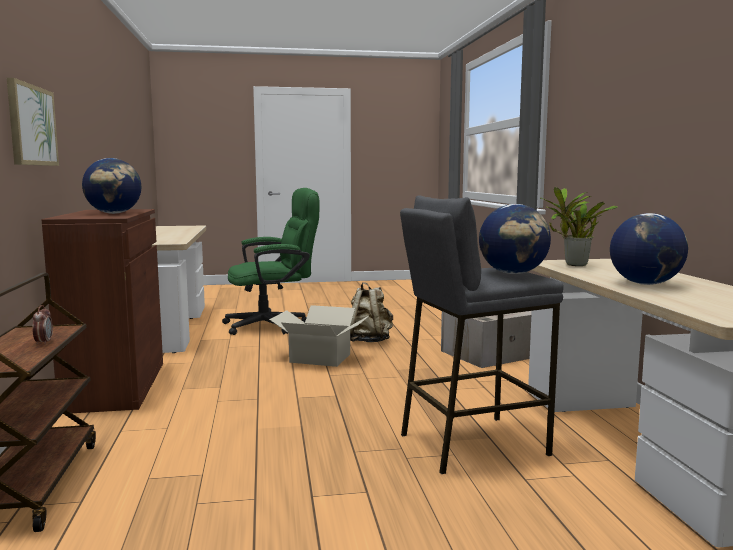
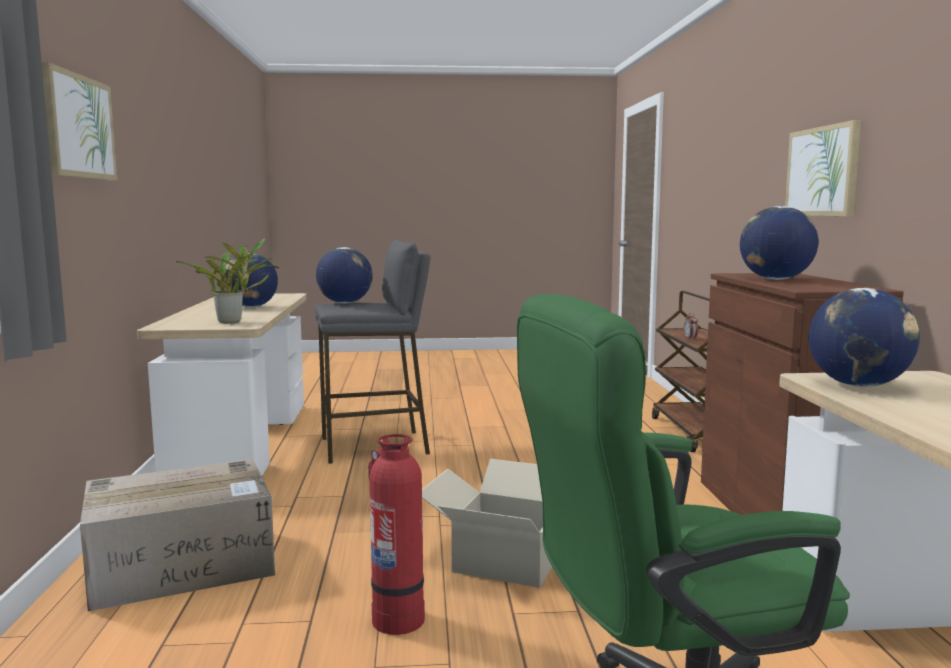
camera: 175 degrees left, 0 degrees up
(165, 240) = (859, 385): none -> globe
(369, 341) = (397, 619): beige backpack -> fire extinguisher
(595, 107) = (78, 127): none -> picture

